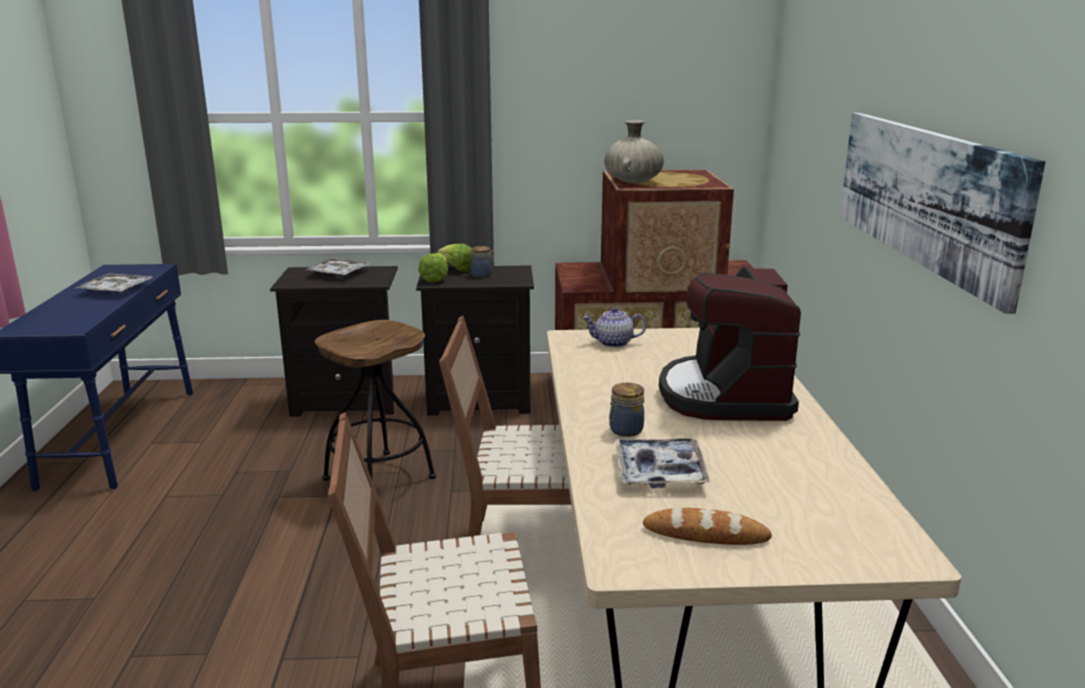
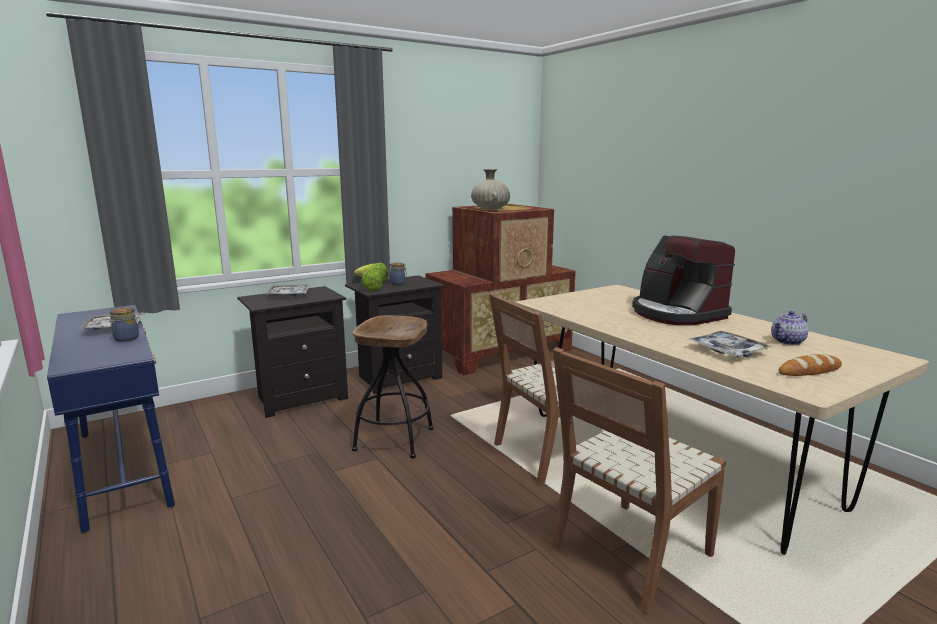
camera: 30 degrees left, 5 degrees down
(613, 343) = (566, 301): teapot -> teapot (788, 341)
(625, 430) = (668, 337): jar -> jar (125, 339)
(924, 195) = (730, 189): picture -> none

